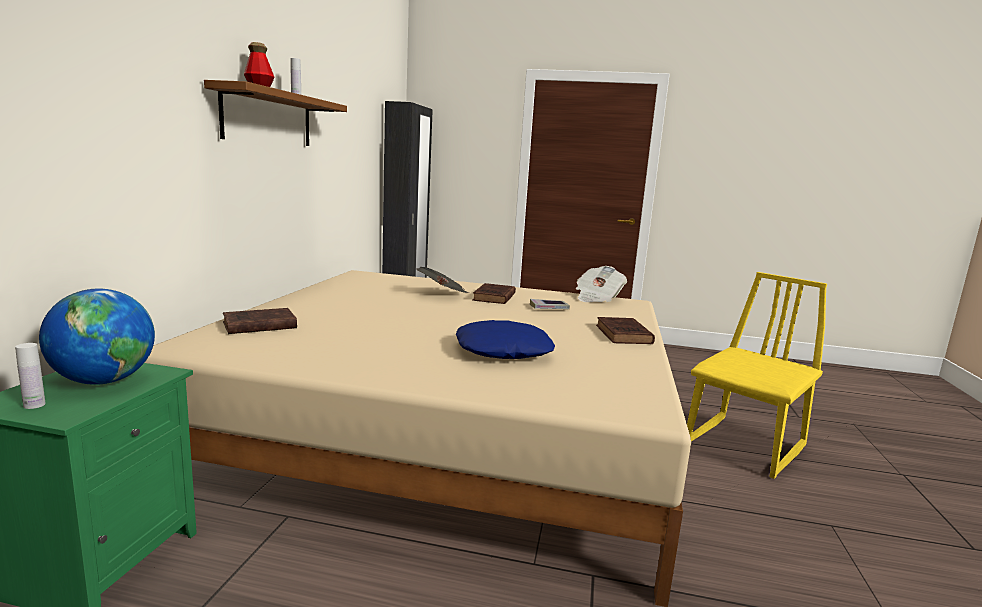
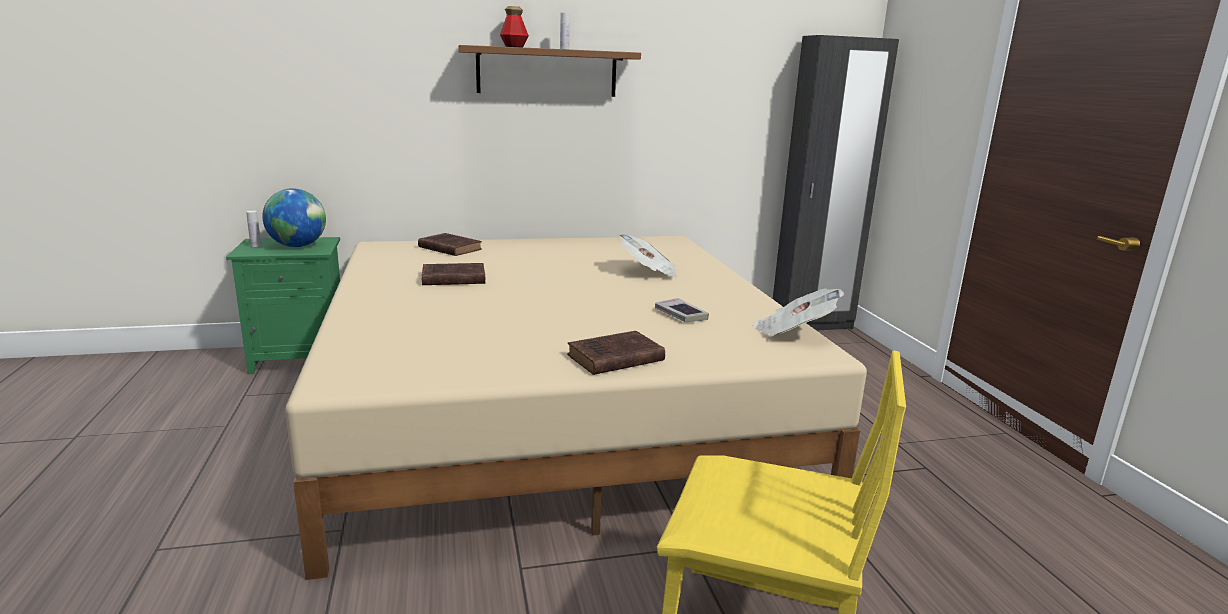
camera: 65 degrees right, 5 degrees up
(494, 297) = (680, 289): brown book -> brown book (451, 279)
(503, 350) = (474, 315): blue pillow -> none

